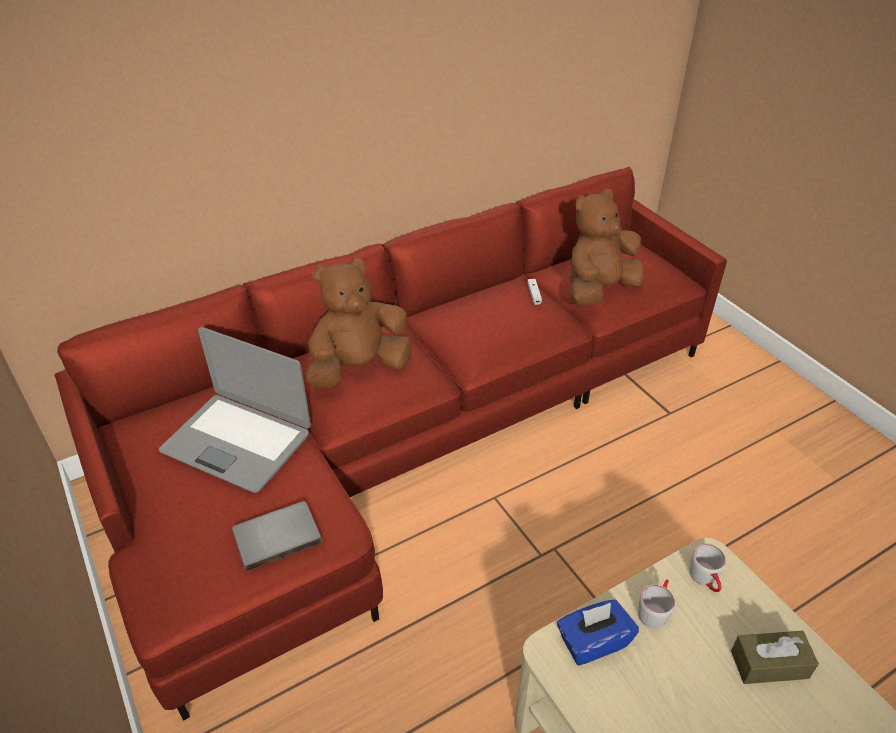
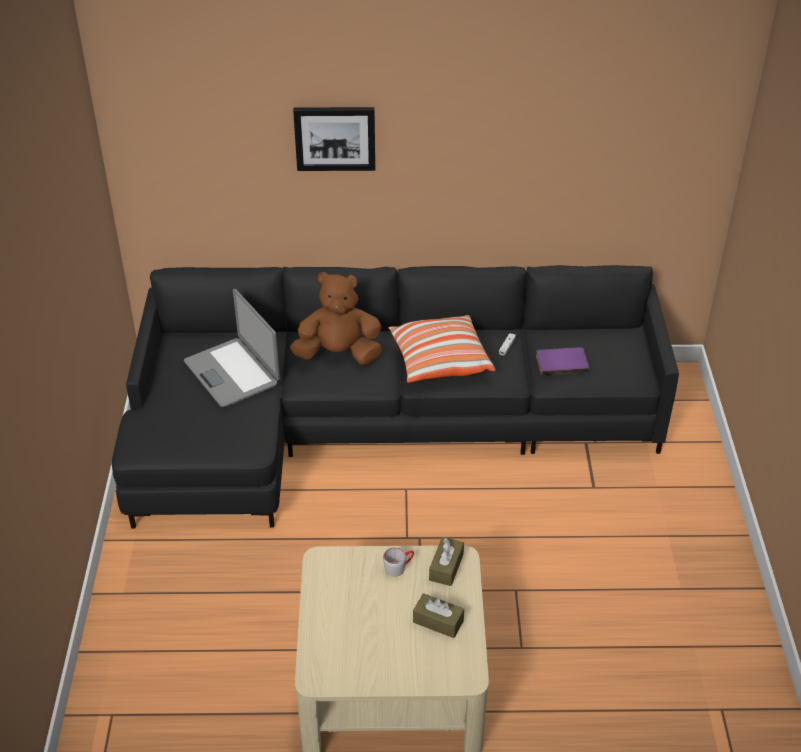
camera: 30 degrees right, 0 degrees up
(276, 535) = (217, 435): grey book -> none
(277, 79) = (335, 138): none -> picture
(404, 439) = (374, 424): red sofa -> black sofa
(479, 334) = (439, 361): none -> pillow
(593, 641) = (348, 565): blue tissue box -> none
(598, 290) = (561, 362): brown plush toy -> purple book
(706, 580) = (446, 567): grey mug -> brown tissue box

